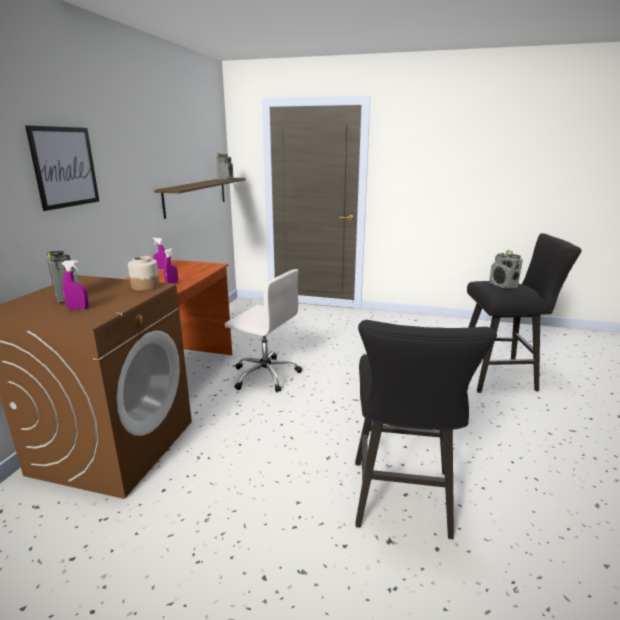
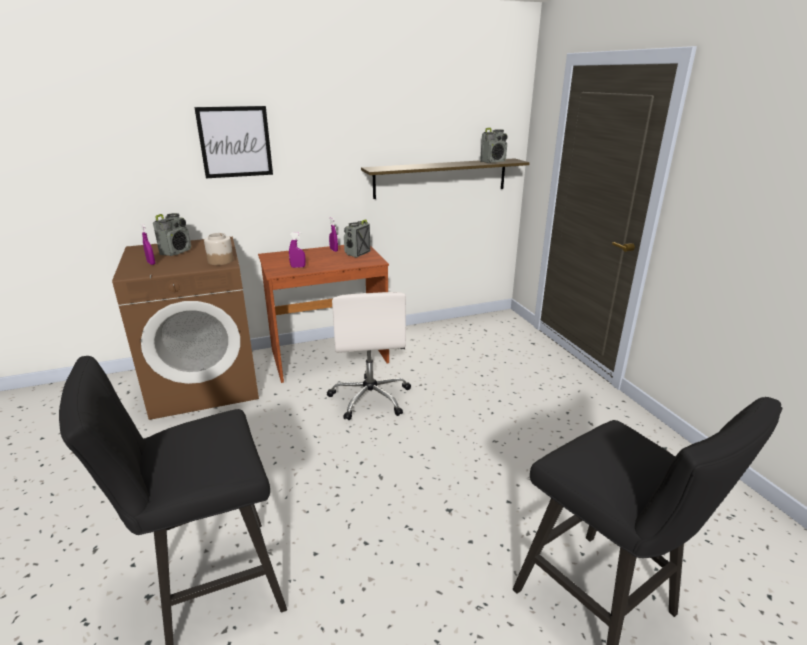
camera: 55 degrees right, 5 degrees up
(503, 285) = (611, 453): radio -> radio (357, 253)

